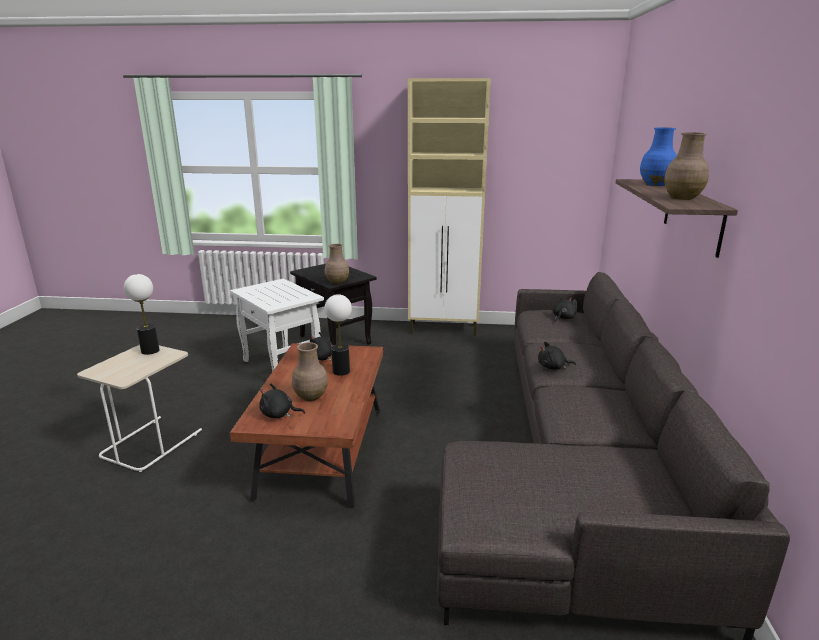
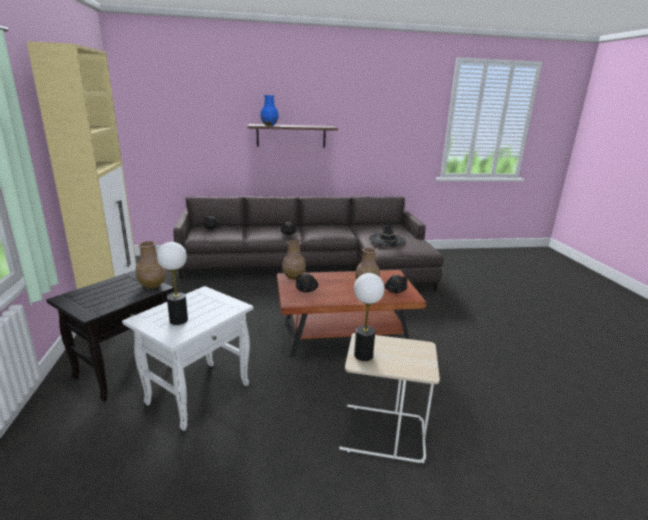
camera: 105 degrees left, 0 degrees up
(341, 371) = (326, 281): table lamp -> table lamp (179, 320)
(519, 463) = (387, 240): none -> black hat
(682, 198) = (310, 126): brown vase -> brown vase (293, 276)

